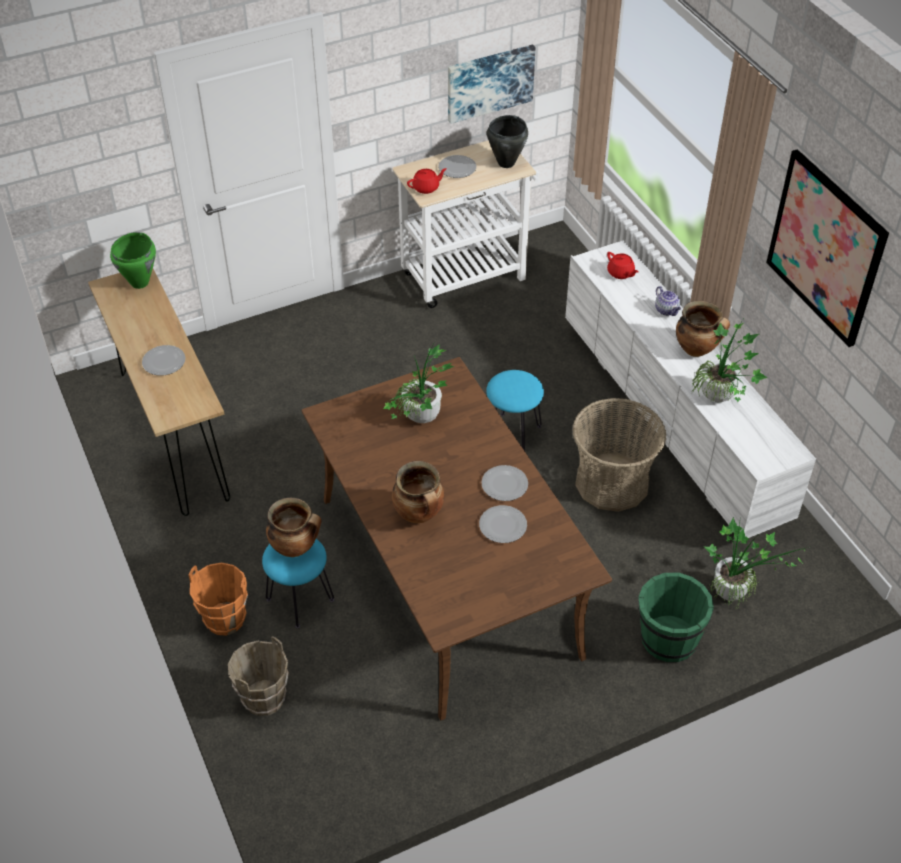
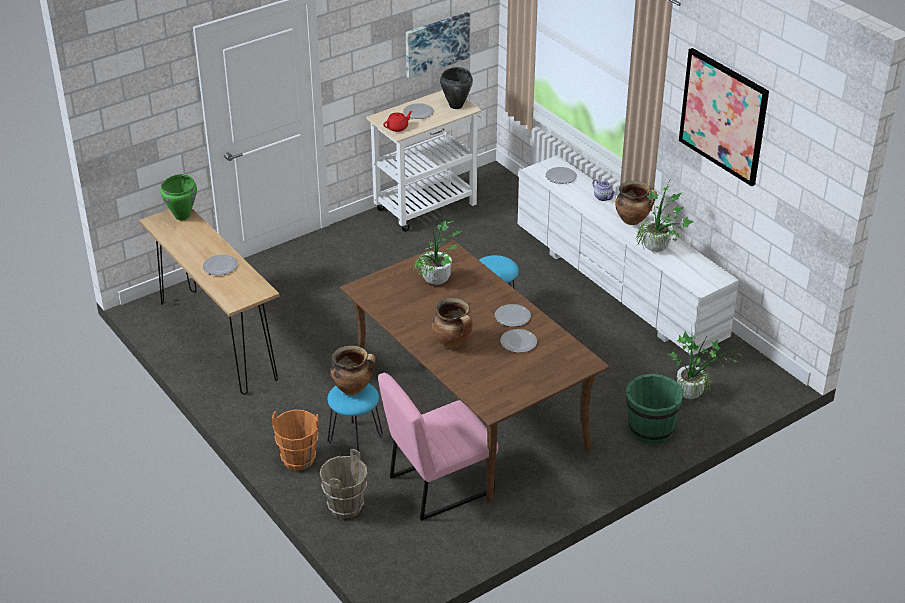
camera: 10 degrees left, 10 degrees down
(384, 683) = (438, 485): none -> pink chair
(612, 483) = (581, 334): basket -> none
(620, 273) = (561, 177): red teapot -> plate

